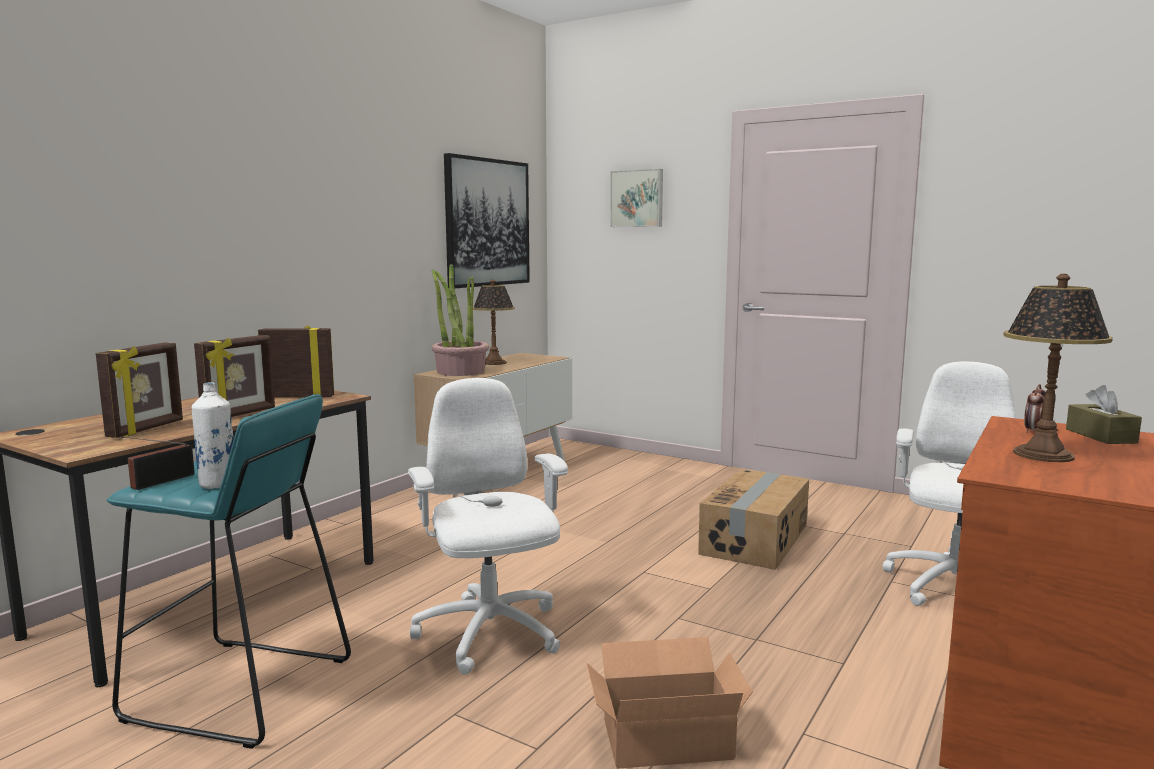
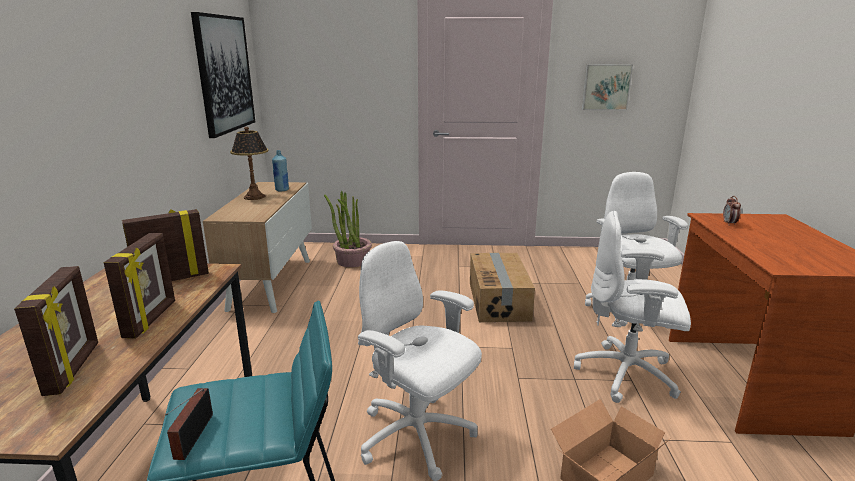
camera: 30 degrees left, 10 degrees up
(218, 484) = (261, 421): white bottle -> none
(460, 371) = (241, 211): potted plant -> potted plant (352, 260)
(532, 360) = (282, 190): none -> blue bottle
(637, 198) = (340, 50): picture -> picture (606, 87)
(845, 656) = (627, 375): none -> white office chair
(1044, 455) = (768, 244): table lamp -> none
(1100, 436) = (759, 221): brown tissue box -> none

